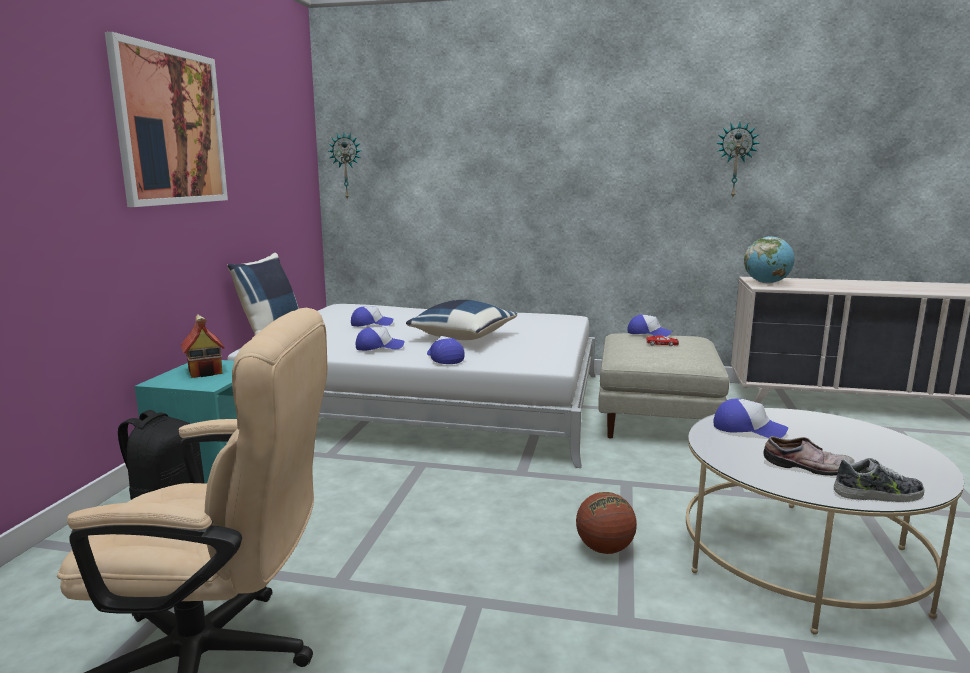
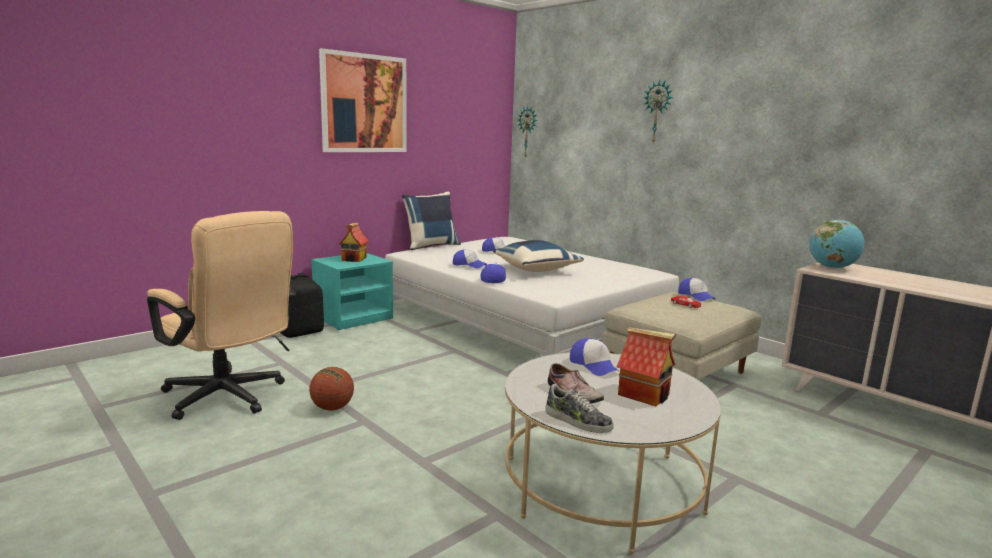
camera: 35 degrees right, 0 degrees up
(604, 549) = (479, 427): basketball -> basketball (332, 408)
(735, 160) = (834, 139): wall clock -> wall clock (657, 112)
(846, 444) = (644, 394): none -> toy house

